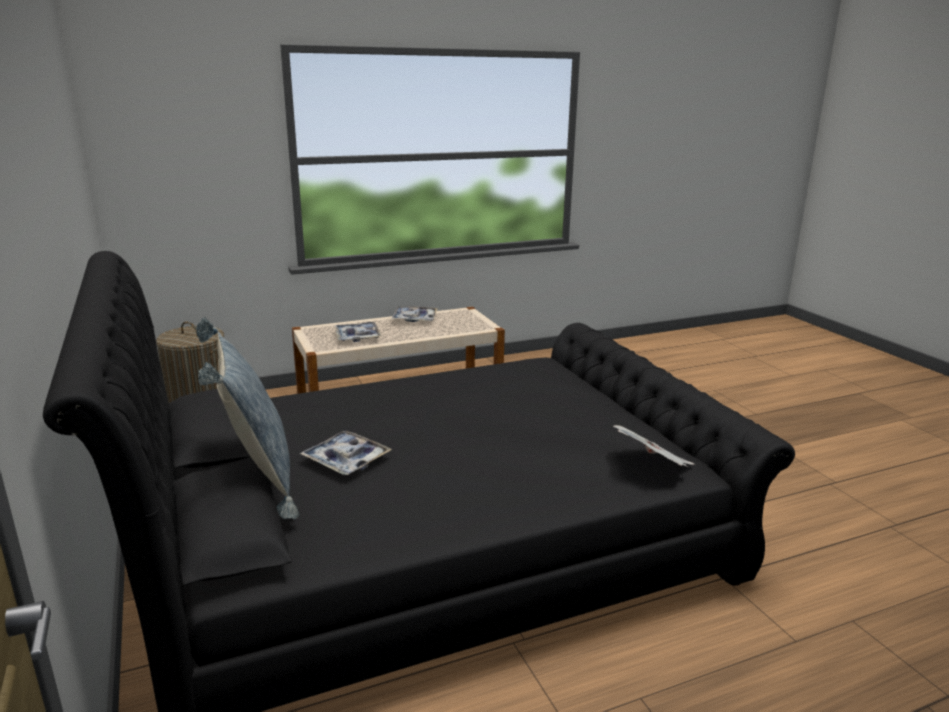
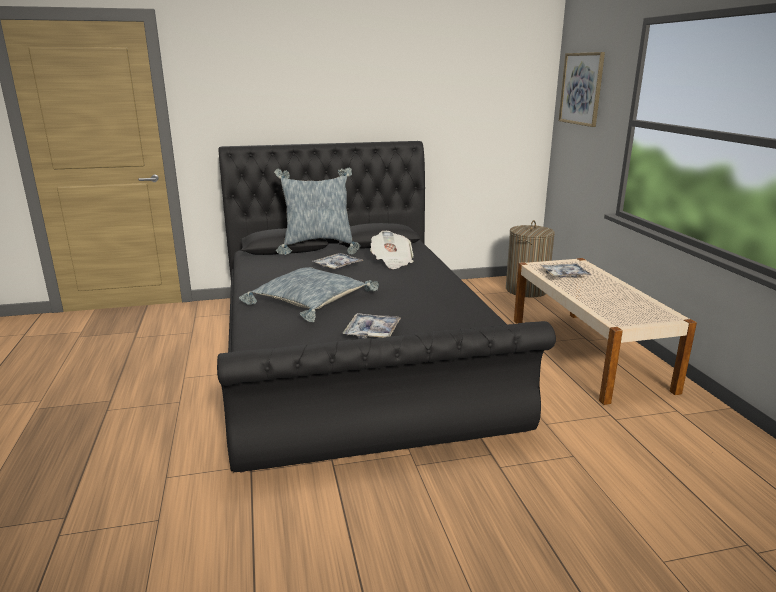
camera: 100 degrees right, 0 degrees up
(165, 130) = (581, 89): none -> picture
(414, 319) = (628, 294): tray -> tray (372, 332)
(505, 461) = (310, 298): none -> pillow
(652, 466) = (273, 340): newspaper -> newspaper (392, 261)

